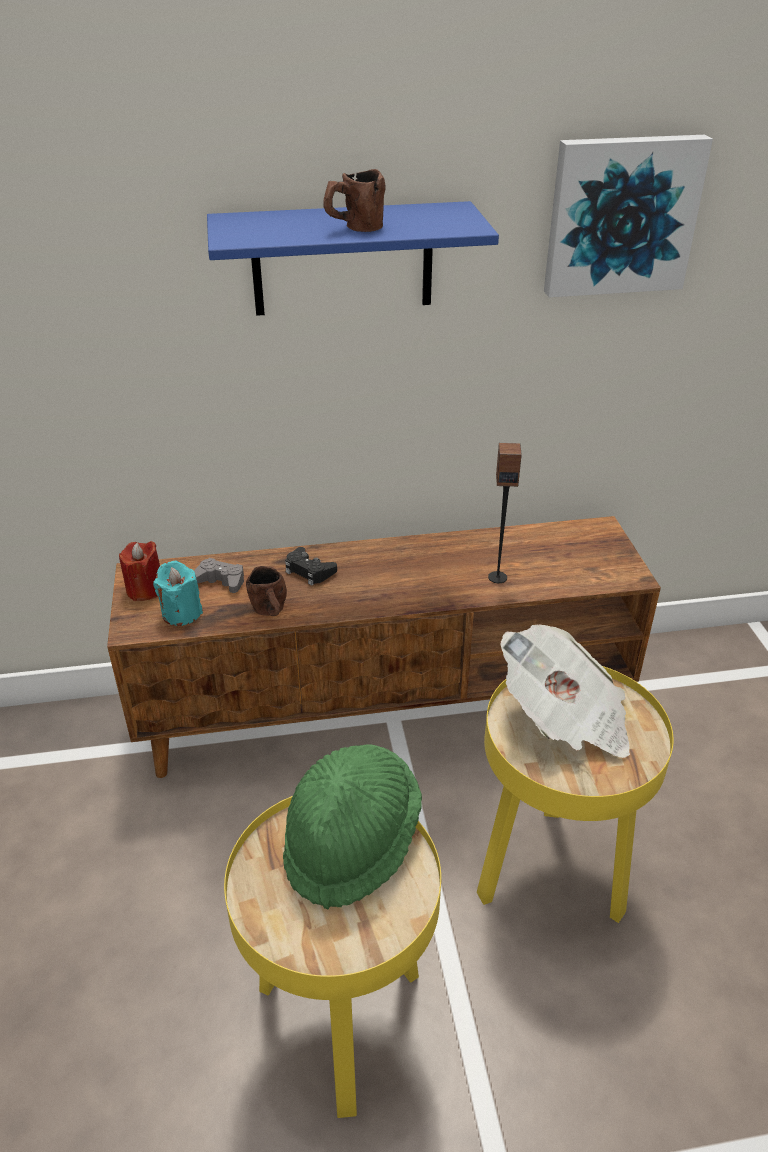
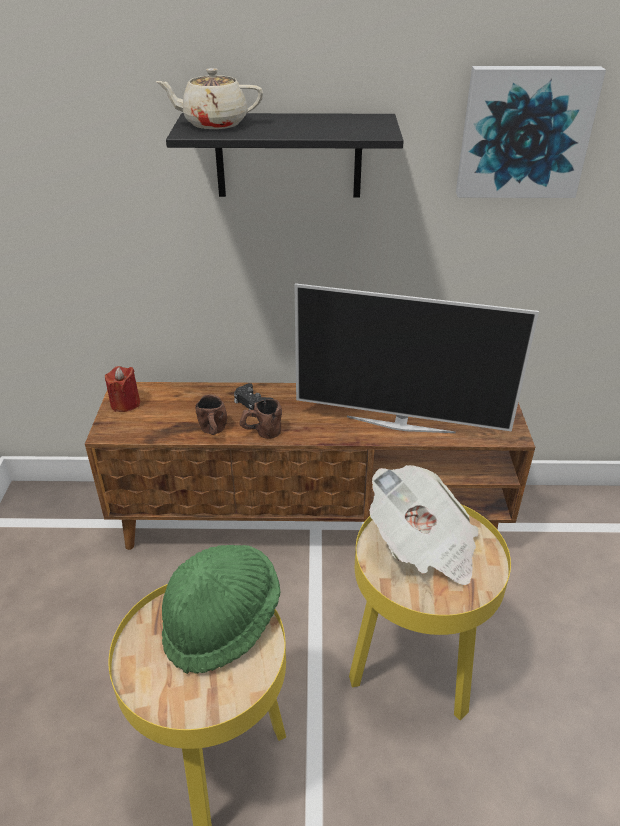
camera: 10 degrees right, 0 degrees up
(181, 613) = (146, 424): turquoise candle -> none
(220, 581) = (183, 403): grey game controller -> none
(258, 226) = (214, 124): none -> beige teapot
(342, 259) = (288, 156): blue shelf -> black shelf
(353, 228) = (287, 129): brown mug -> brown mug (261, 433)
(497, 577) = (400, 423): speaker -> television

